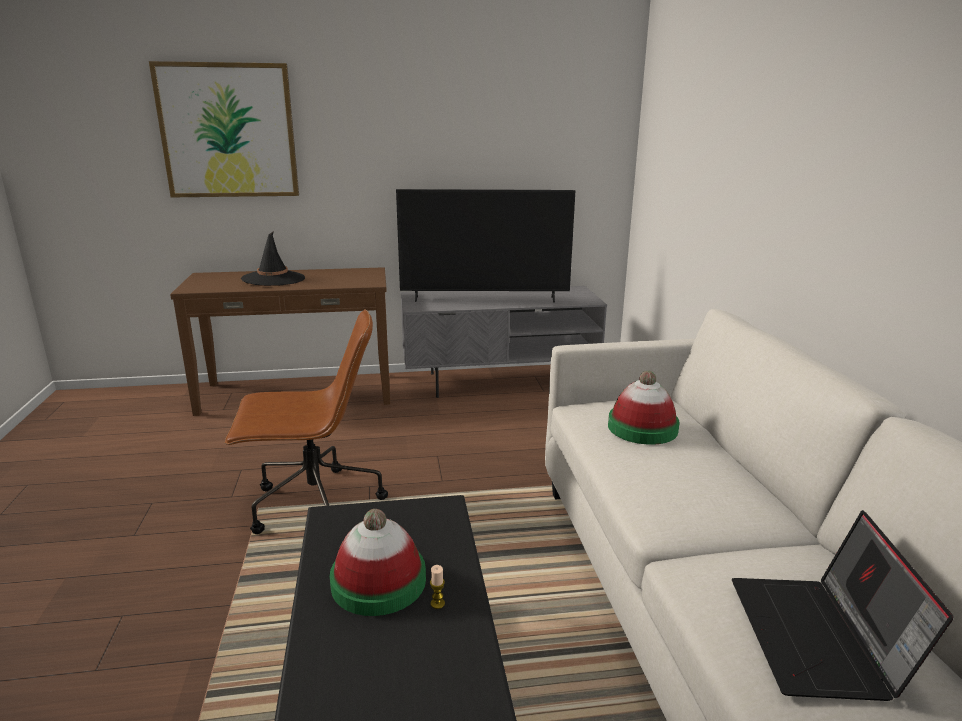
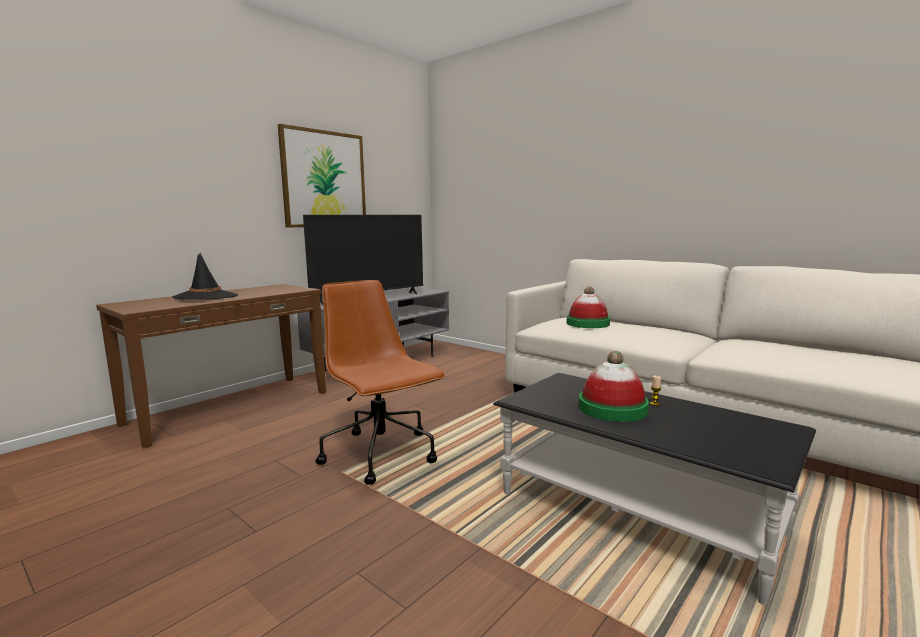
camera: 40 degrees left, 10 degrees down
(228, 131) = (136, 160): picture -> picture (324, 179)
(314, 506) = (381, 455): brown office chair -> brown office chair turned 75 degrees counterclockwise
(820, 639) = (794, 352): laptop -> none

